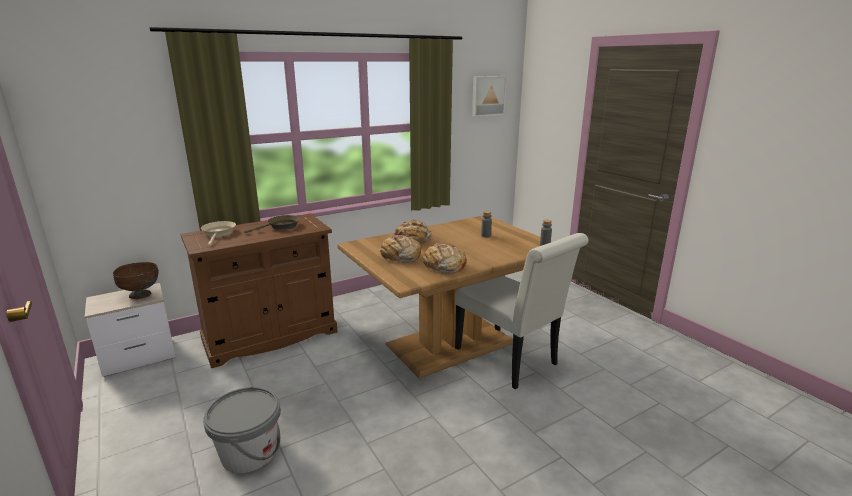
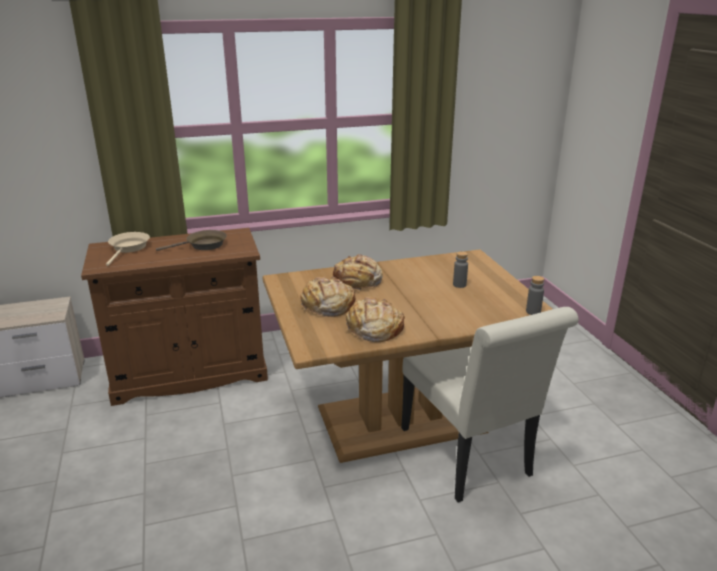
camera: 15 degrees right, 5 degrees up
(141, 295) = (44, 311): brown bowl -> none
(249, 452) = (109, 523): grey bucket -> none
(488, 96) = (516, 75): picture -> none

